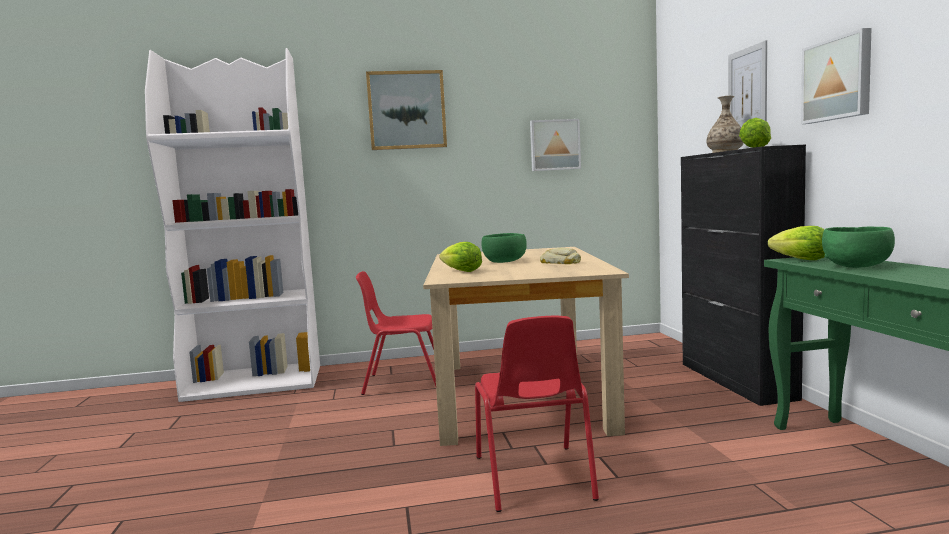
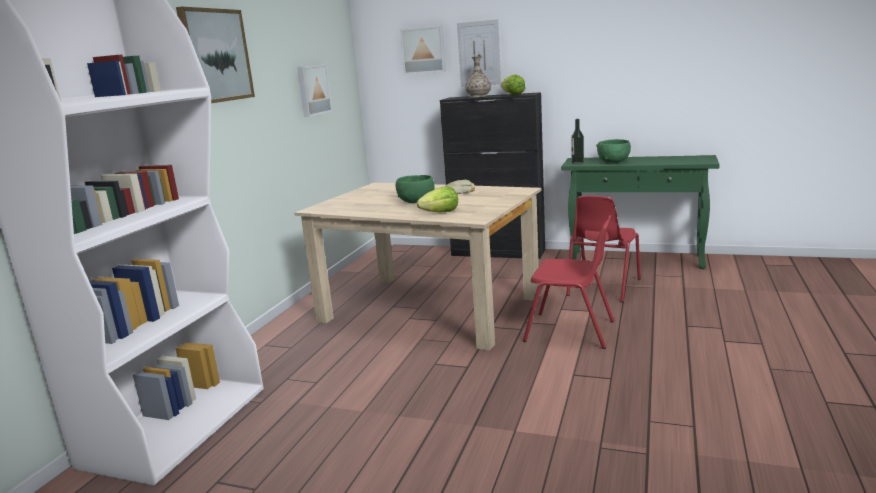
camera: 60 degrees left, 10 degrees up
(403, 383) = (327, 345): red chair -> red chair (602, 287)
(801, 260) = (577, 163): lettuce -> bottle
(838, 79) = (562, 54): picture -> picture (424, 50)

